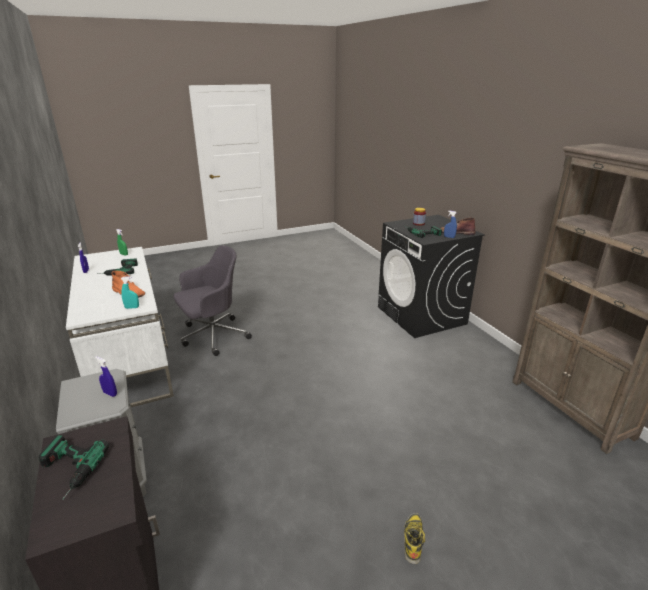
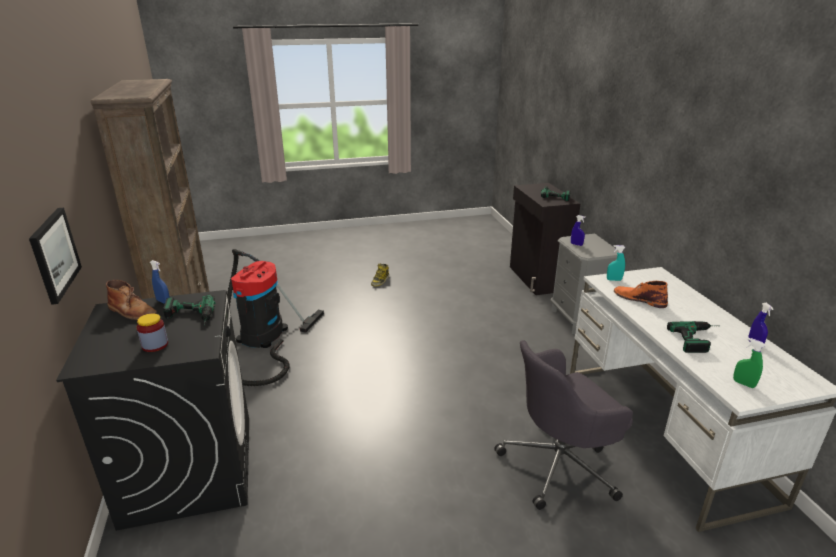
camera: 170 degrees left, 0 degrees up
(477, 186) = (54, 254): none -> picture
(477, 401) = (260, 338): none -> vacuum cleaner

